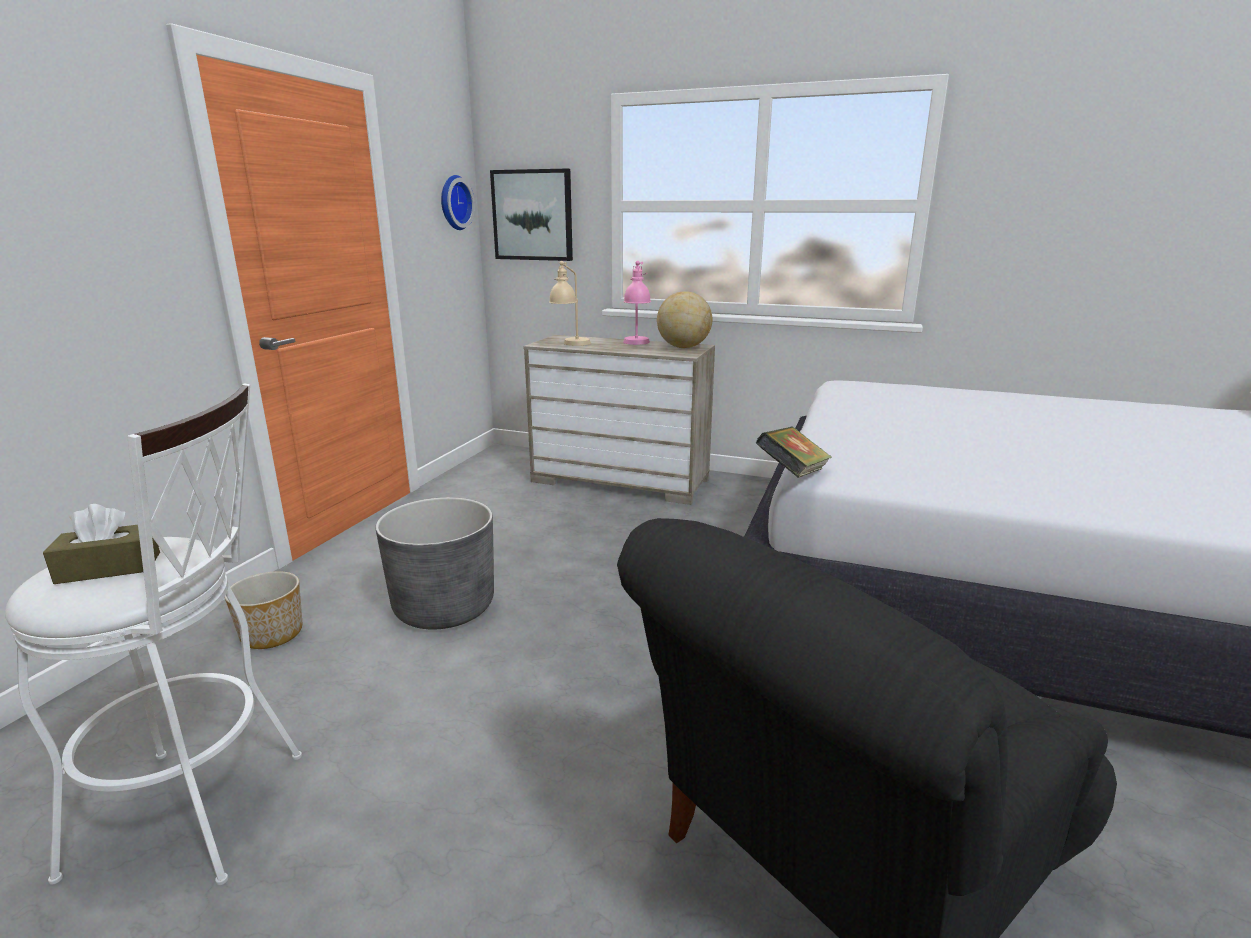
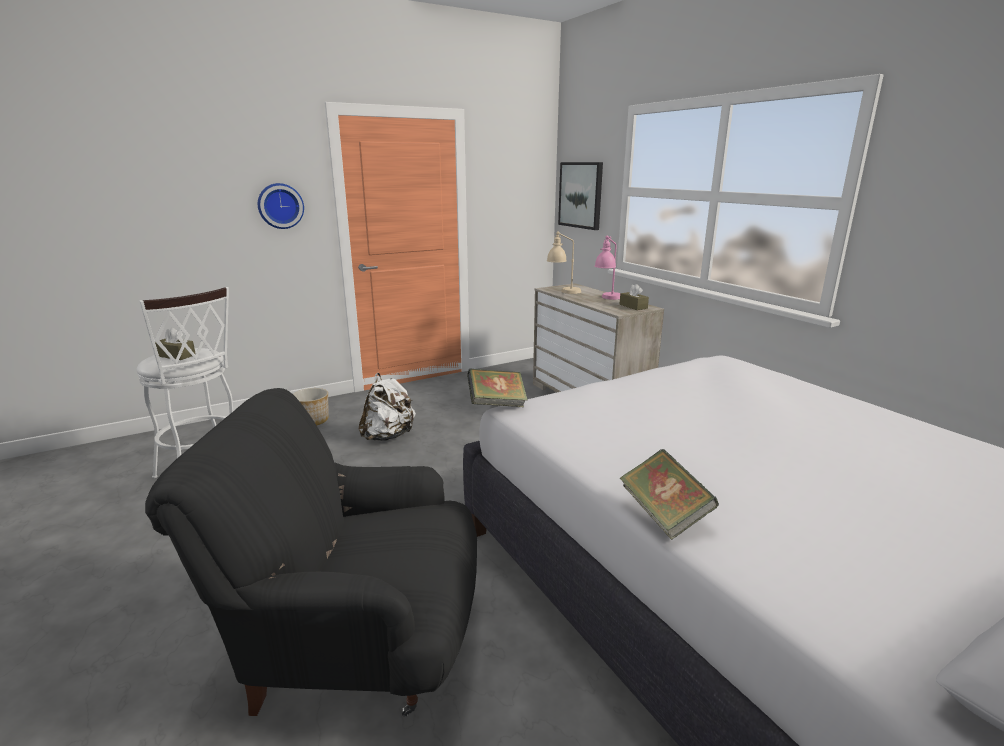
camera: 40 degrees right, 0 degrees up
(444, 607) = (388, 436): grey planter -> white backpack
(453, 202) = (529, 185): wall clock -> wall clock (280, 206)
(683, 347) = (633, 306): globe -> brown tissue box
(1149, 514) = (664, 515): none -> book

